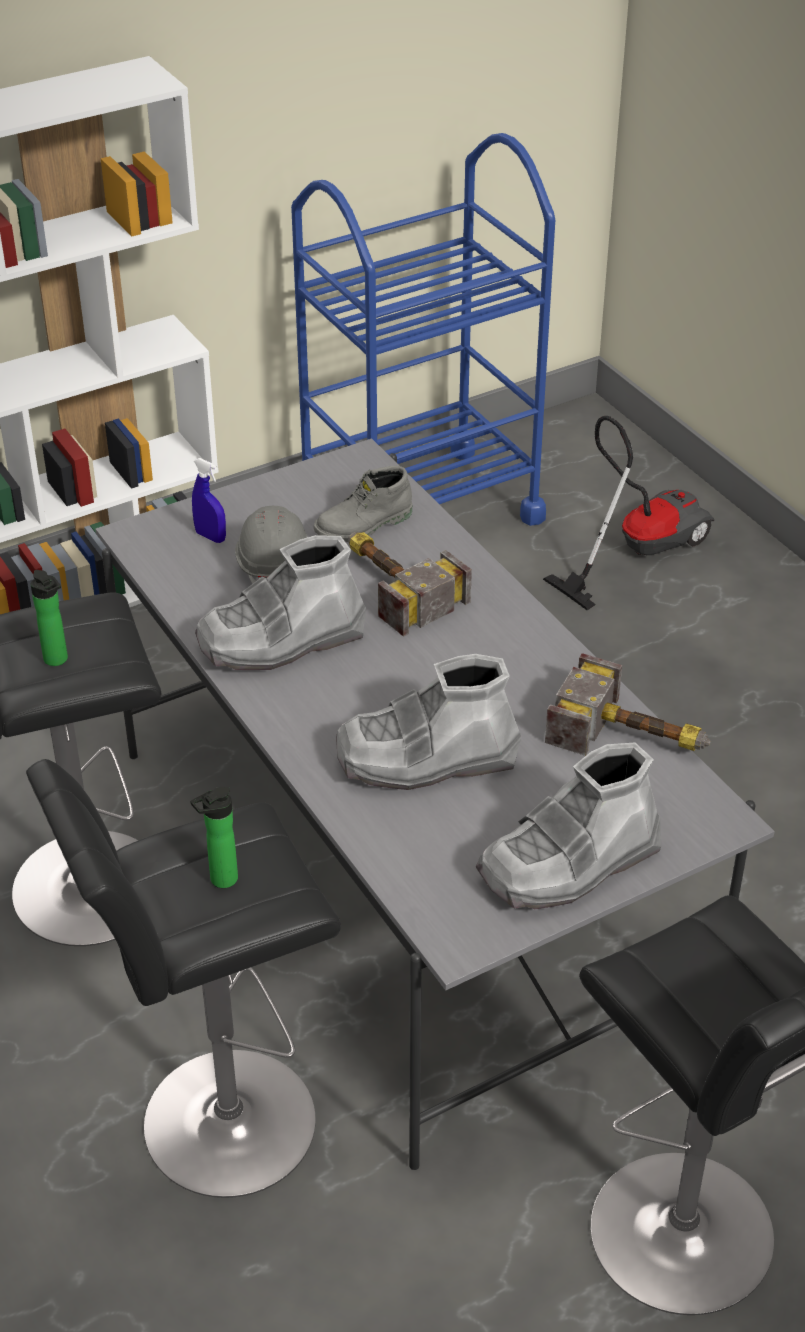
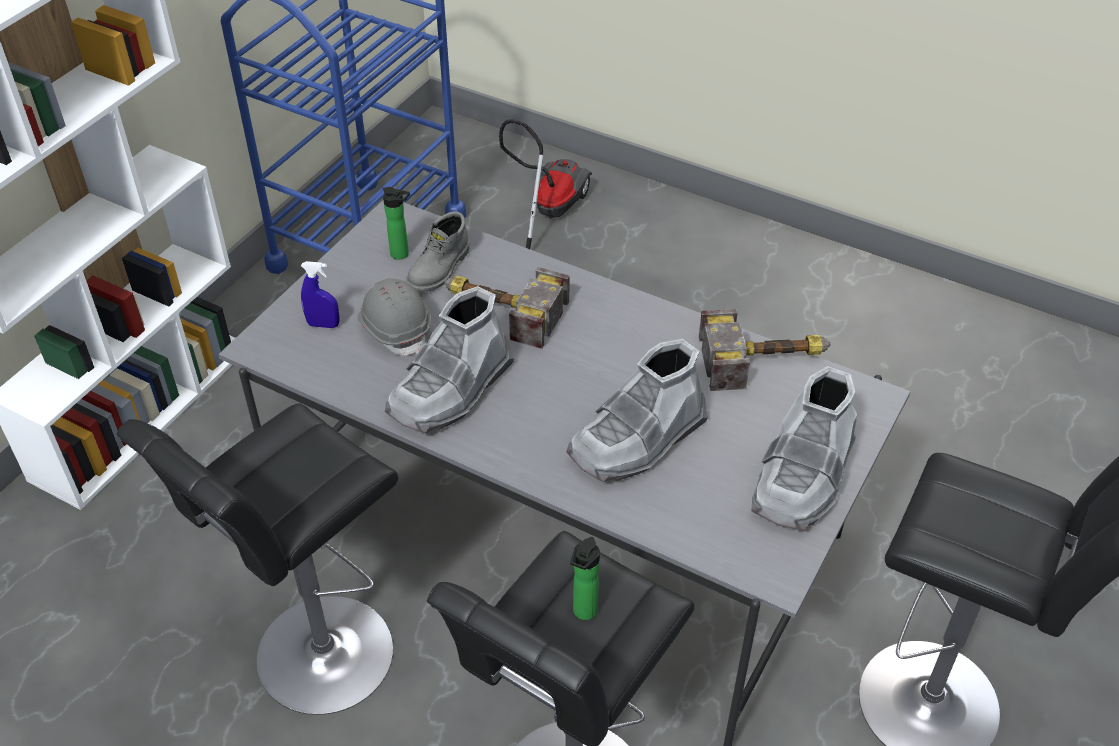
camera: 30 degrees left, 5 degrees up
(57, 660) = (295, 484): bottle -> bottle (402, 254)

